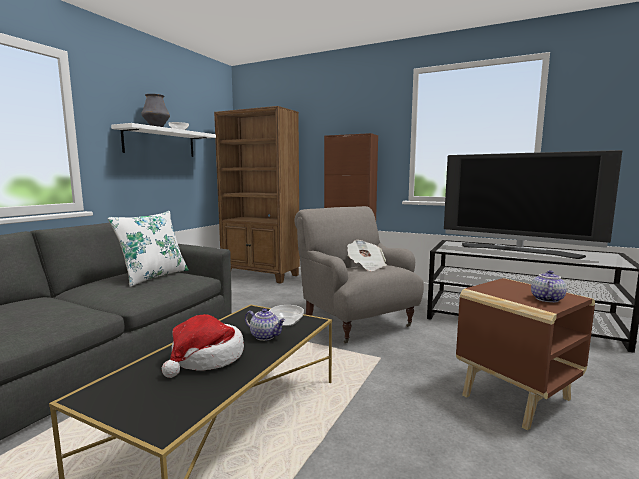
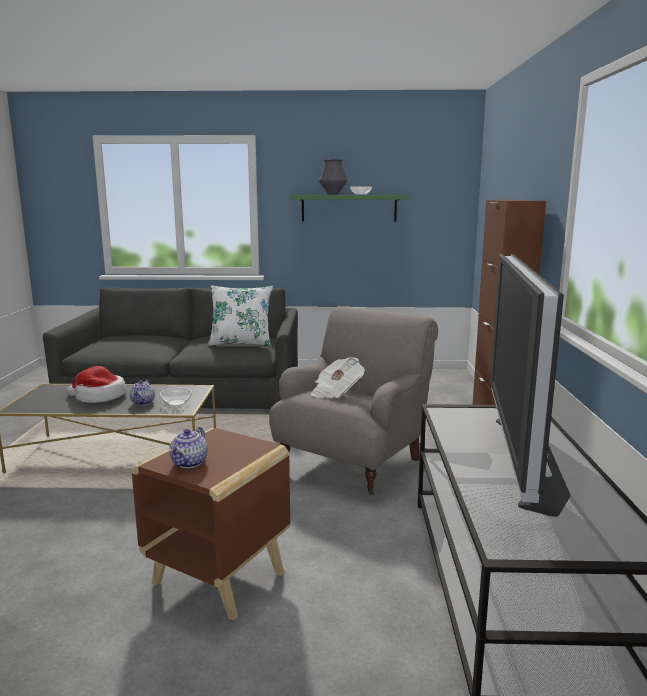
camera: 65 degrees right, 5 degrees up
(160, 142) = (349, 208): white shelf -> green shelf
(261, 275) = (449, 386): brown bookcase -> none
(546, 299) = (190, 463): teapot -> teapot turned 105 degrees clockwise

